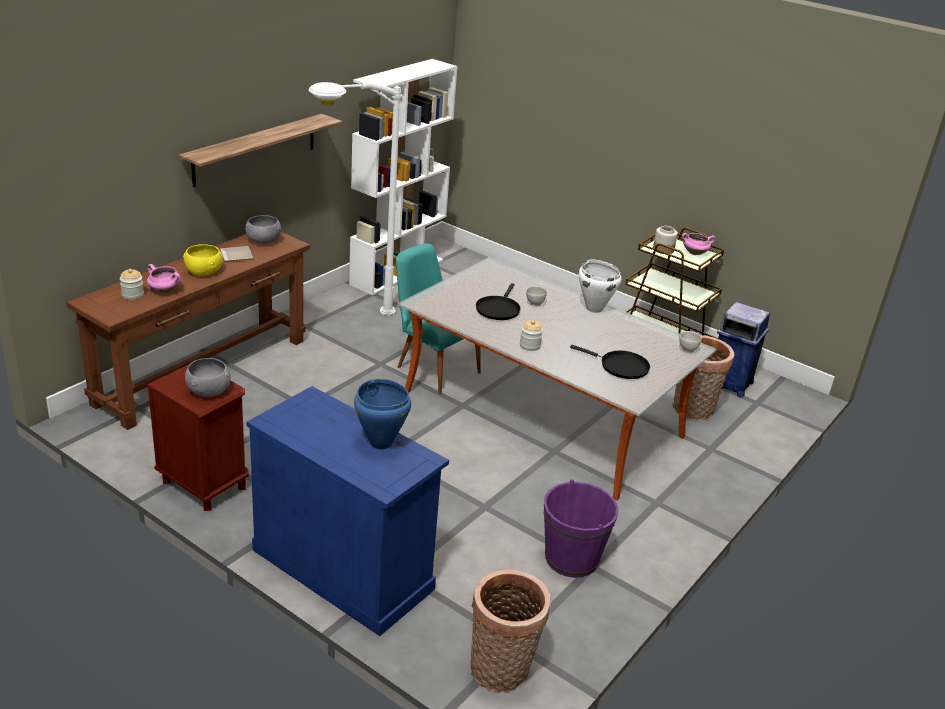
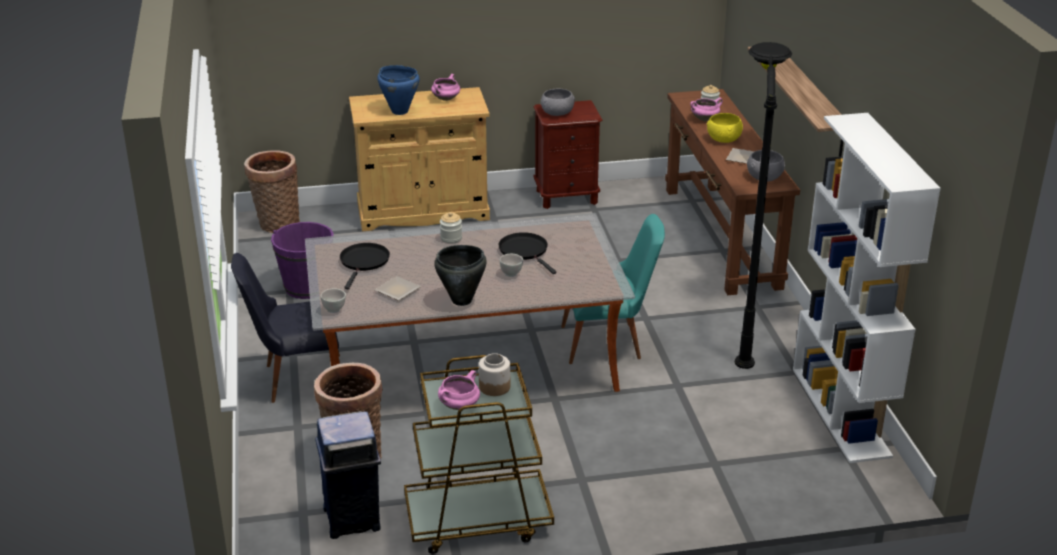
camera: 135 degrees right, 0 degrees up
(309, 428) = (446, 99): none -> pink cooking pot
(343, 323) = (744, 329): white floor lamp -> black floor lamp
(343, 569) = (423, 211): blue cabinet -> beige cabinet
(594, 308) = (462, 300): white cooking pot -> black cooking pot
(621, 367) = (364, 262): black frying pan -> black frying pan turned 120 degrees clockwise
(627, 337) = (396, 290): none -> plate
(676, 481) = (296, 379): none -> black chair

